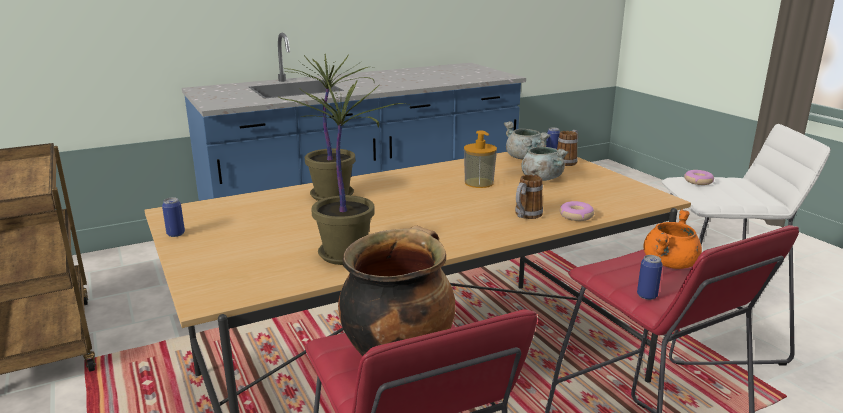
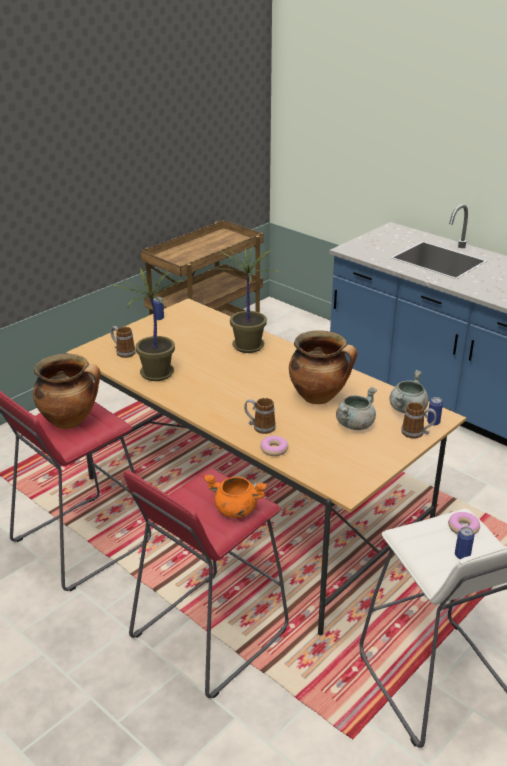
camera: 70 degrees right, 10 degrees up
(249, 271) = (123, 352): none -> mug
(479, 183) = (319, 397): soap dispenser -> cooking pot
(647, 295) = (177, 499): can -> can (462, 555)

